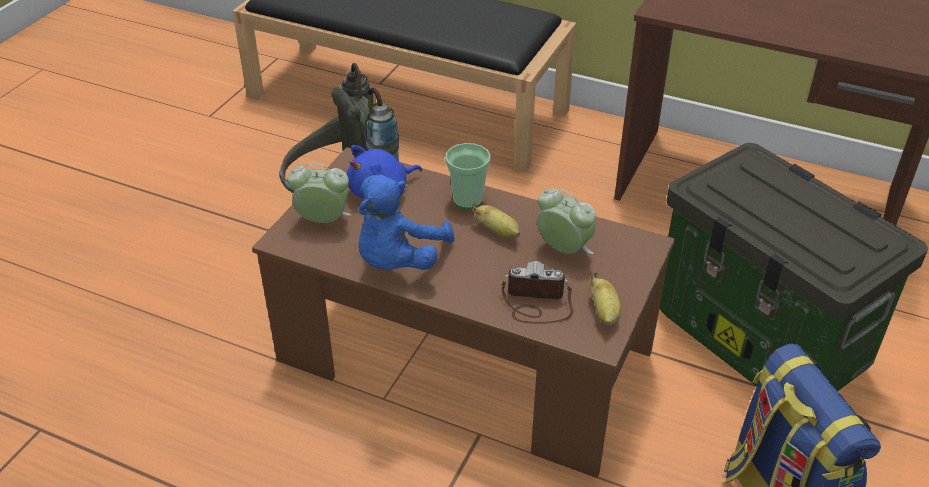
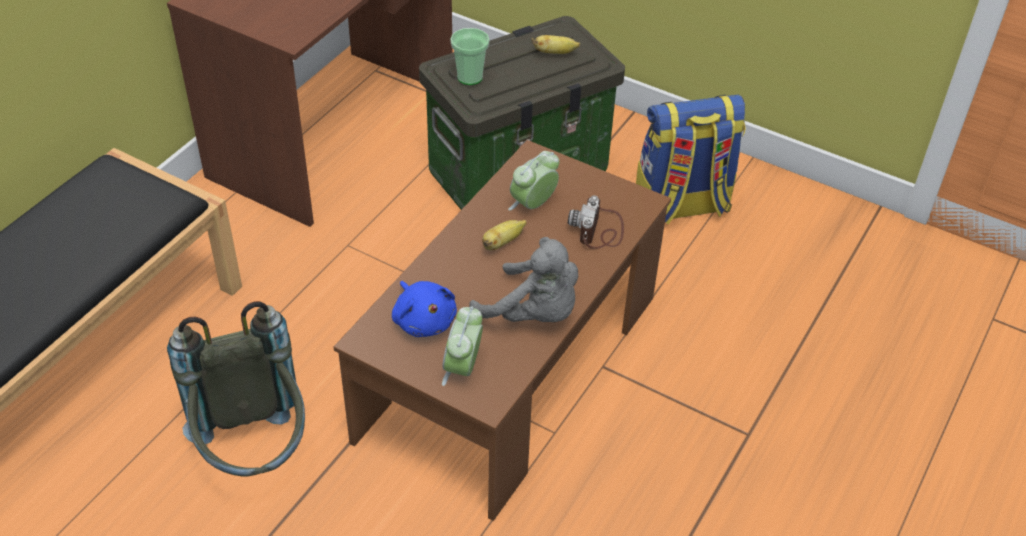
camera: 85 degrees left, 5 degrees up
(398, 261) = (533, 314): blue plush toy -> grey plush toy
(467, 199) = (449, 258): cup -> cup (470, 77)
(604, 313) = (613, 194): banana -> banana (555, 53)

